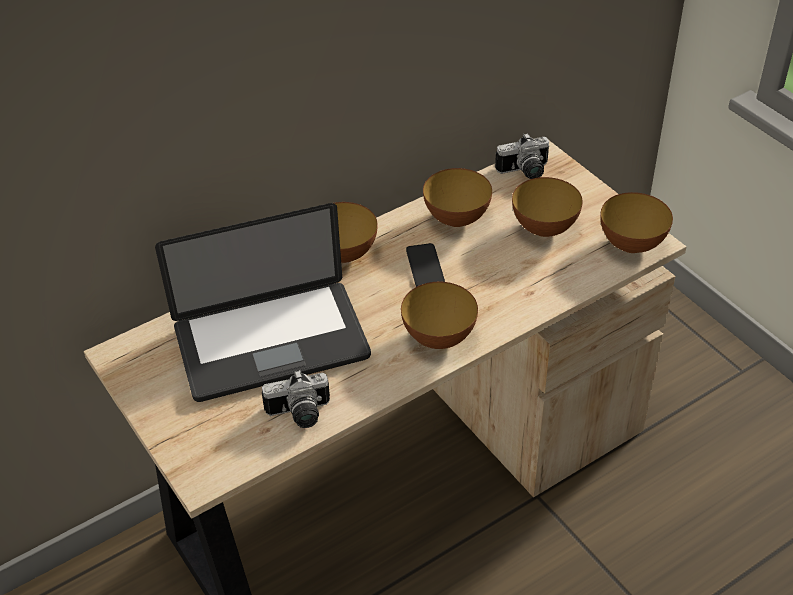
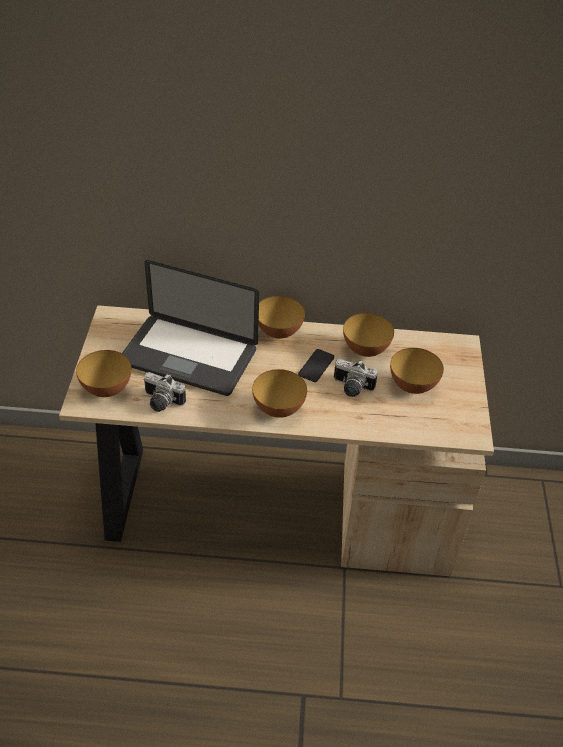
camera: 35 degrees right, 0 degrees up
(525, 172) = (440, 347): camera -> camera (351, 388)
(631, 245) = (457, 428): bowl -> bowl (106, 389)

